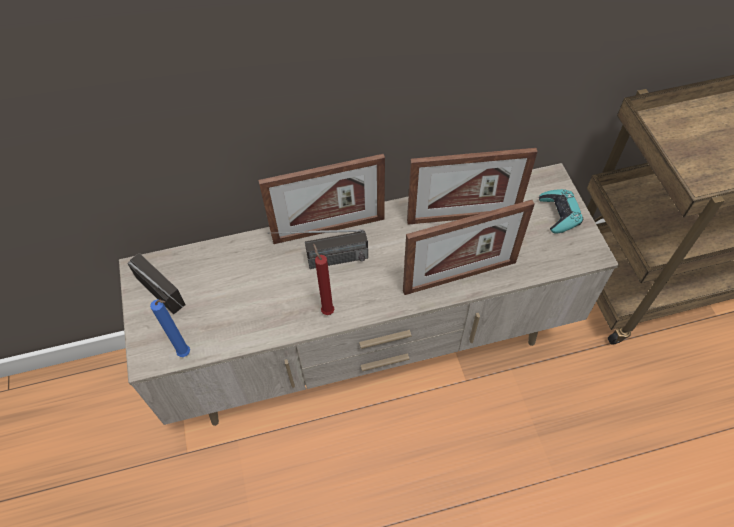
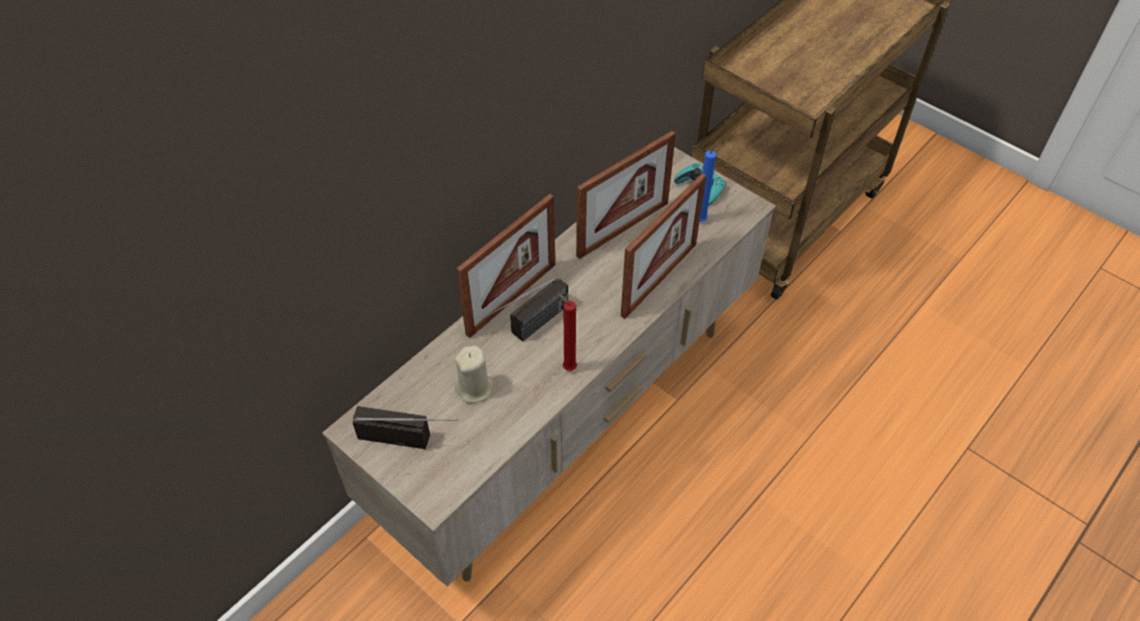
camera: 35 degrees left, 5 degrees down
(186, 354) = (469, 475): blue candle -> blue candle (702, 220)
(245, 286) = (474, 388): none -> beige candle

